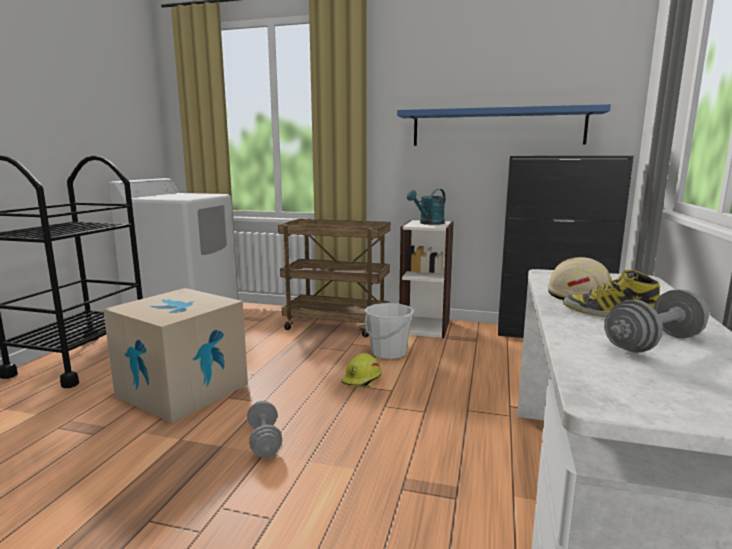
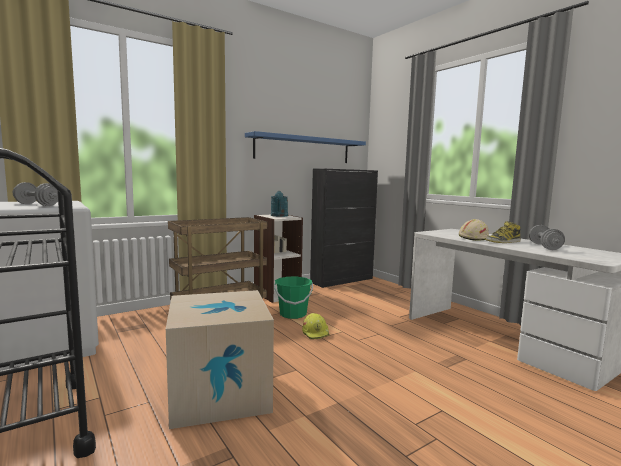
camera: 50 degrees left, 5 degrees down
(264, 441) = (351, 385): grey dumbbell -> grey dumbbell (37, 205)
(388, 352) = (293, 314): white bucket -> green bucket

